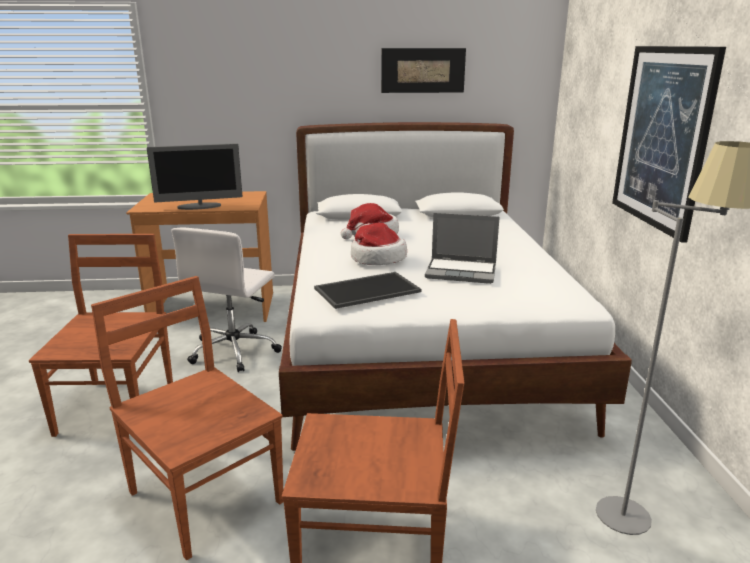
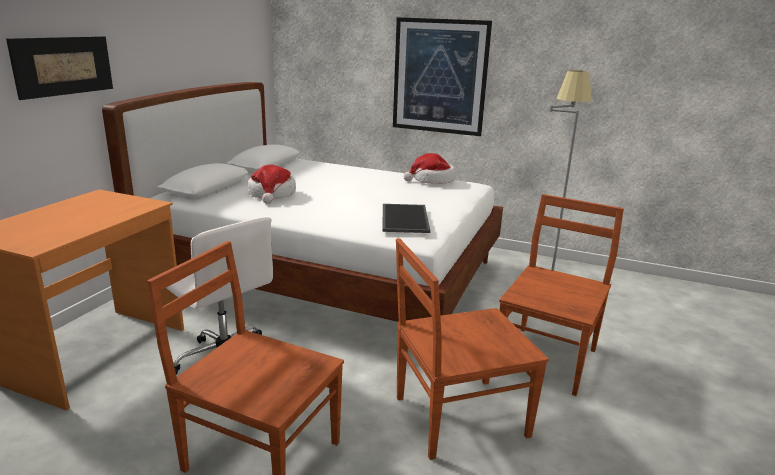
camera: 65 degrees left, 0 degrees up
(199, 206) = (101, 220): monitor -> none
(377, 258) = (339, 204): hat -> hat (432, 180)
(423, 70) = (195, 35): picture -> picture (64, 66)
(462, 272) = (396, 192): laptop -> none

